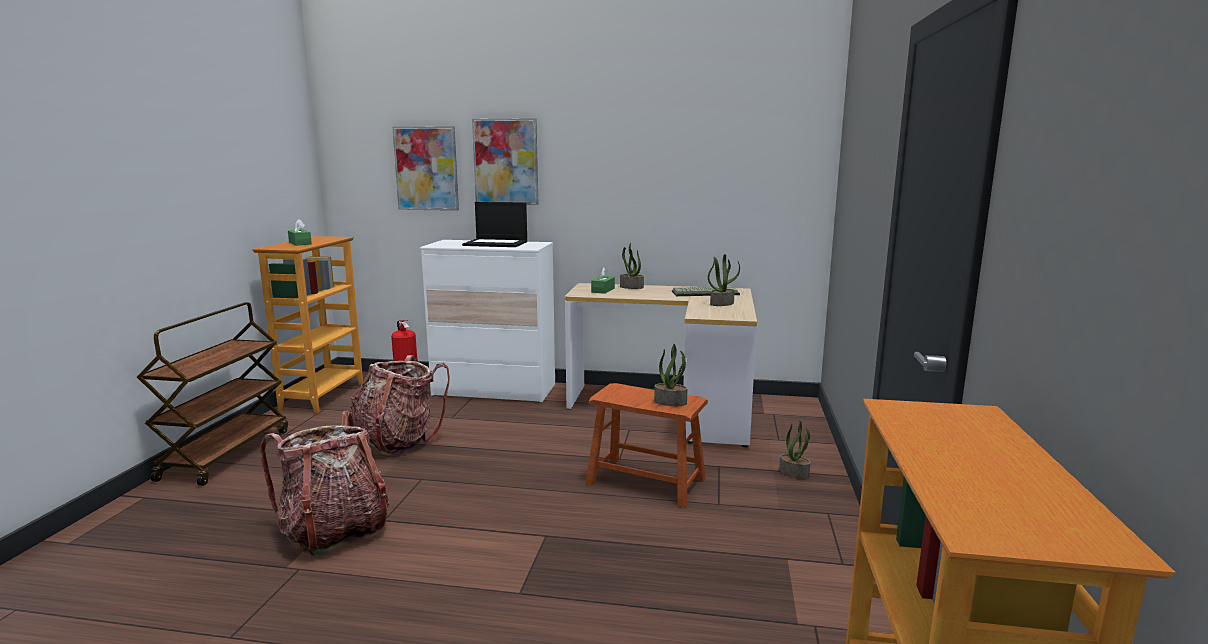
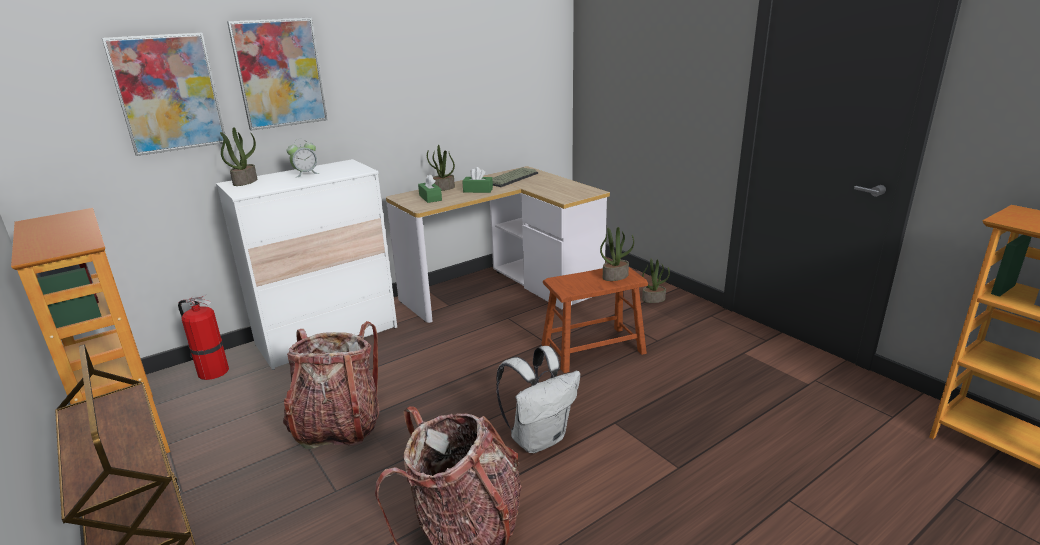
camera: 45 degrees left, 10 degrees up
(300, 243) = (54, 236): green tissue box -> green tissue box (478, 190)
(477, 512) = (539, 438): none -> white backpack
(496, 243) = (305, 174): laptop -> alarm clock
(722, 303) = (549, 184): potted plant -> potted plant (245, 182)

